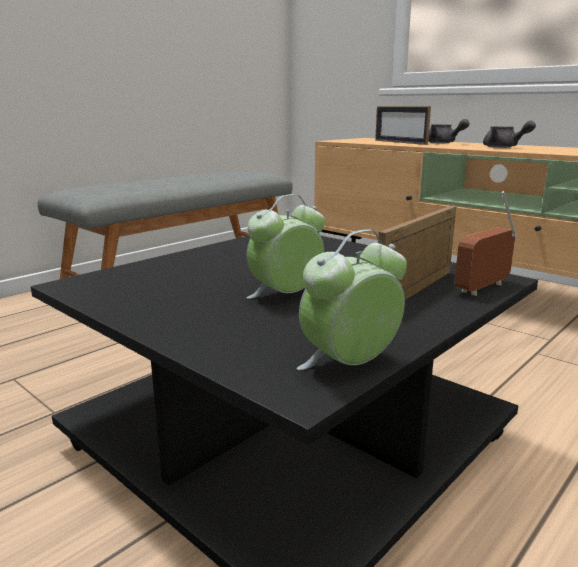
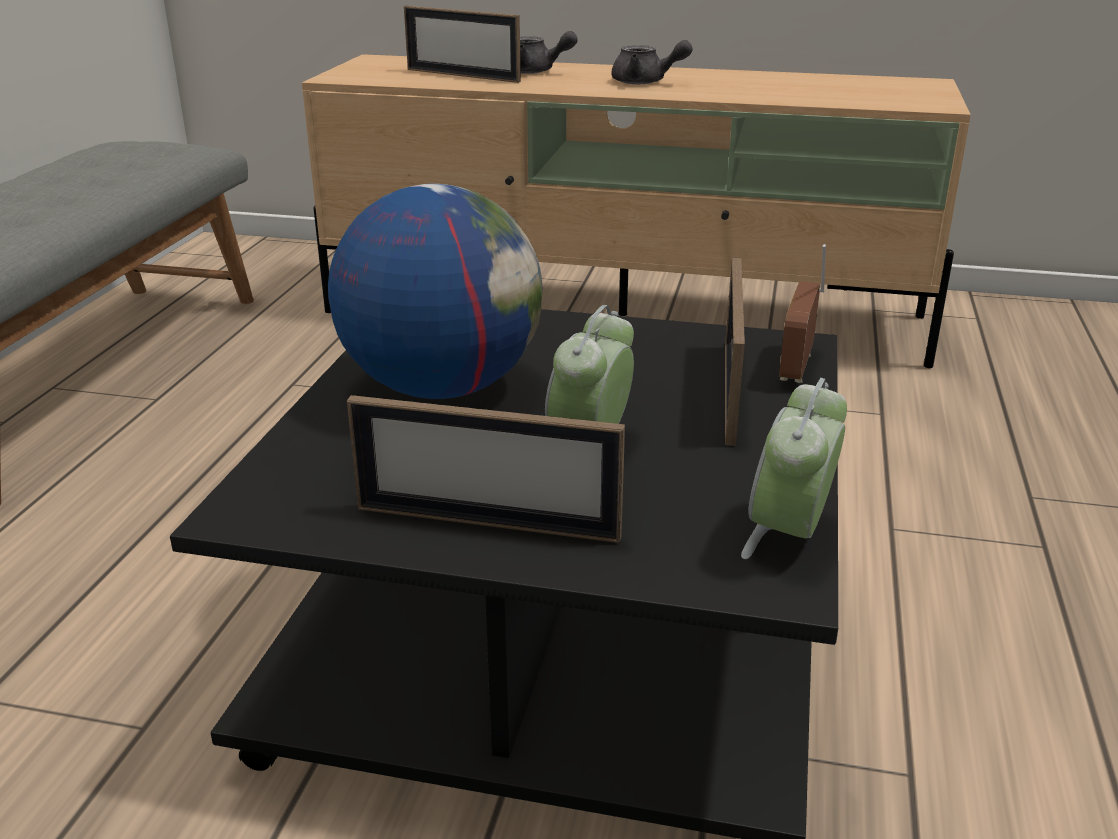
camera: 30 degrees left, 10 degrees up
(173, 314) = (487, 522): none -> picture frame
(246, 260) = (441, 387): none -> globe

